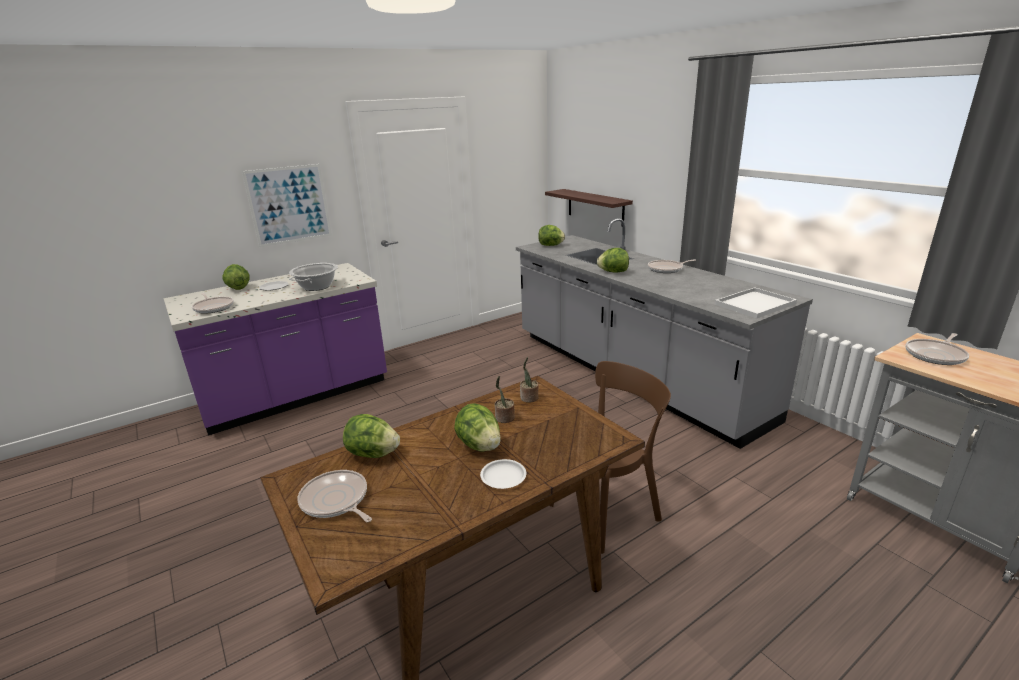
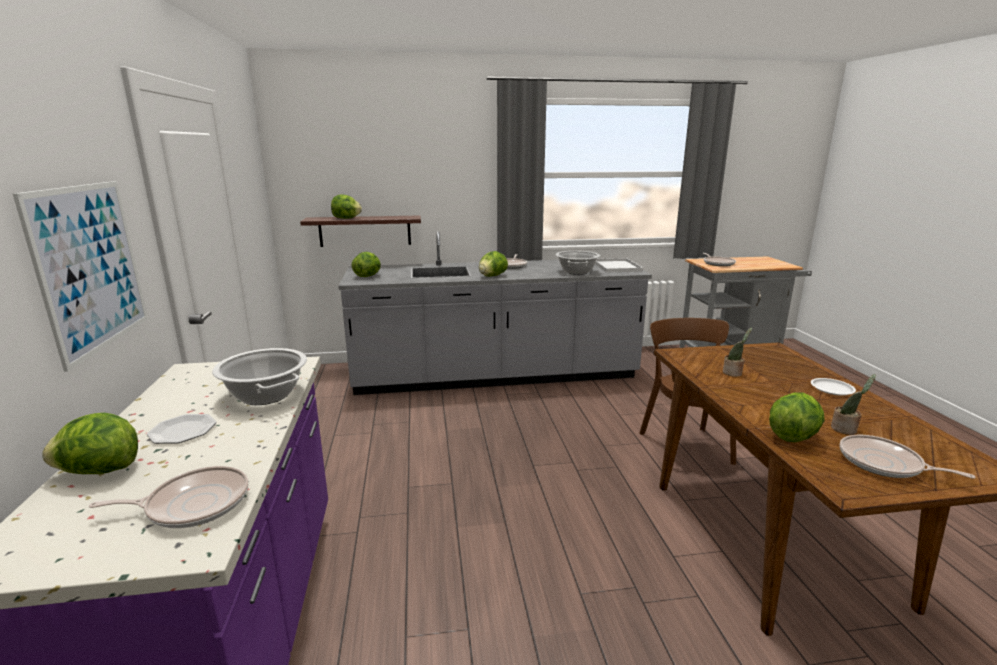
camera: 65 degrees left, 5 degrees down
(336, 501) = (884, 463): frying pan -> frying pan turned 60 degrees clockwise
(479, 445) = (780, 389): lettuce -> lettuce (346, 218)
(529, 398) = (699, 359): potted plant -> potted plant (845, 429)
(690, 293) = (576, 272): none -> cooking pot

